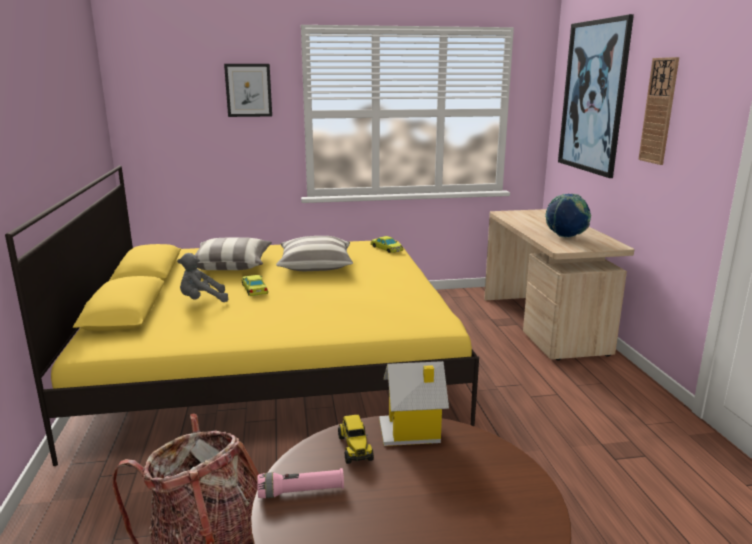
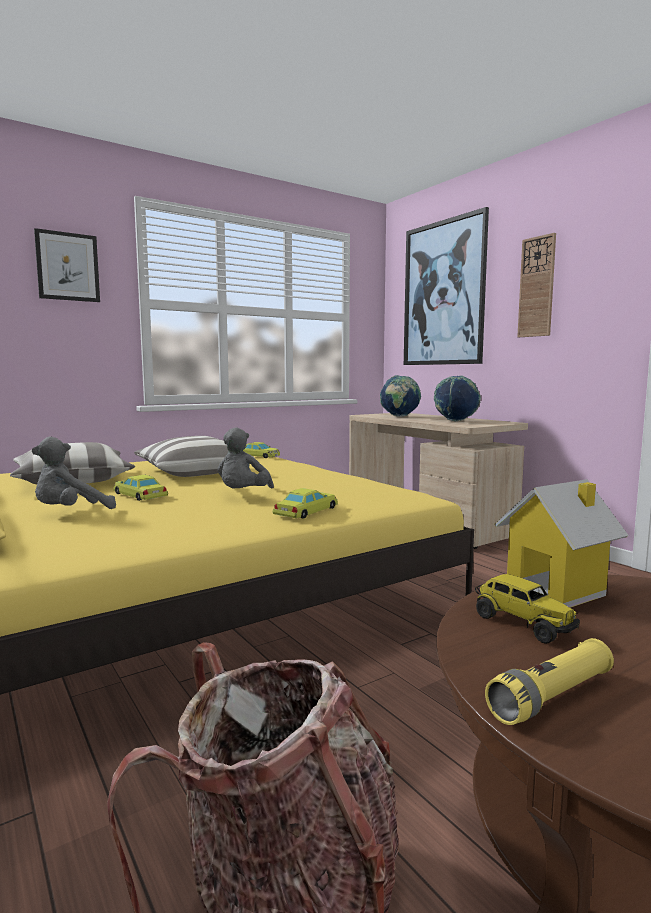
camera: 25 degrees left, 10 degrees down
(301, 492) = (552, 697): pink flashlight -> yellow flashlight
(316, 301) = (243, 495): none -> grey plush toy
(338, 326) = (306, 511): none -> yellow toy car
(529, 221) = (399, 417): none -> globe

